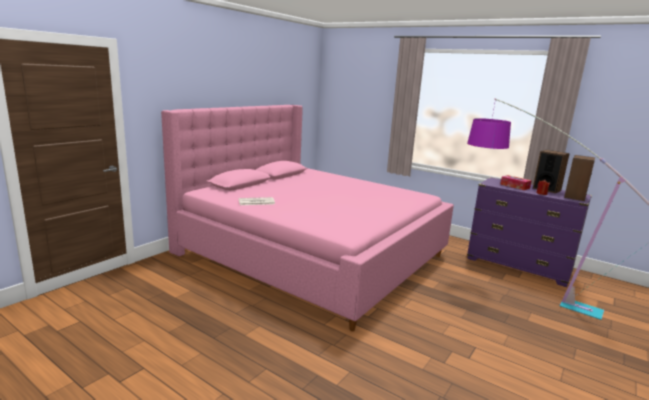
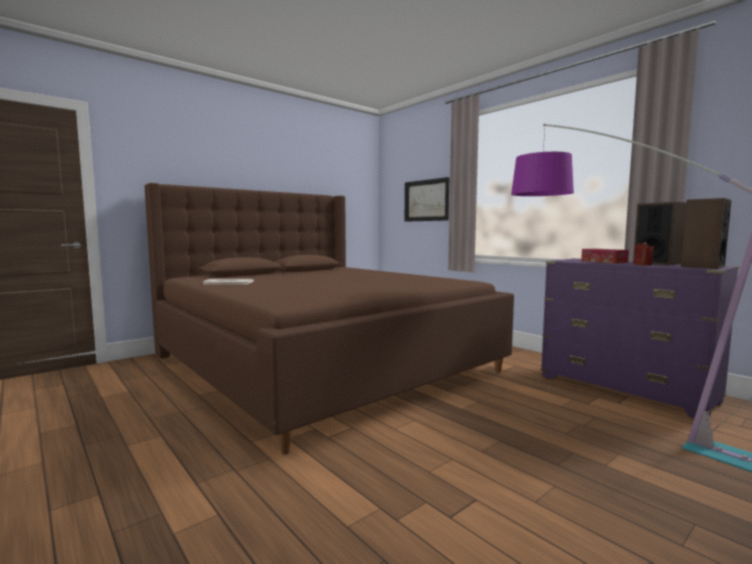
camera: 15 degrees right, 10 degrees down
(311, 254) = (321, 362): pink bed -> brown bed
(368, 112) = (426, 200): none -> picture

